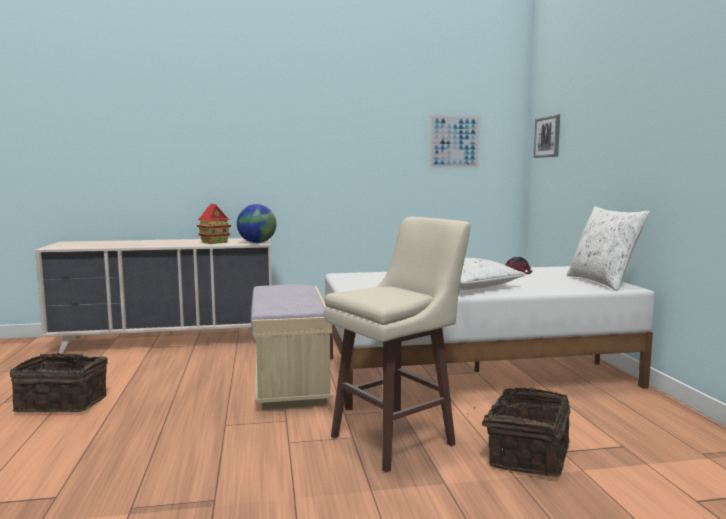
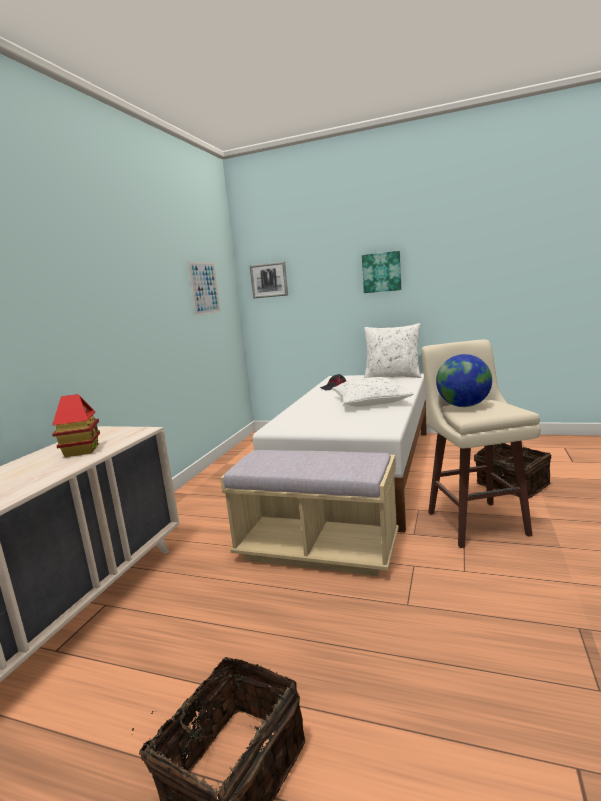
camera: 60 degrees left, 5 degrees up
(257, 243) = (136, 431): globe -> globe (463, 406)
(634, 131) = (381, 272): none -> picture

